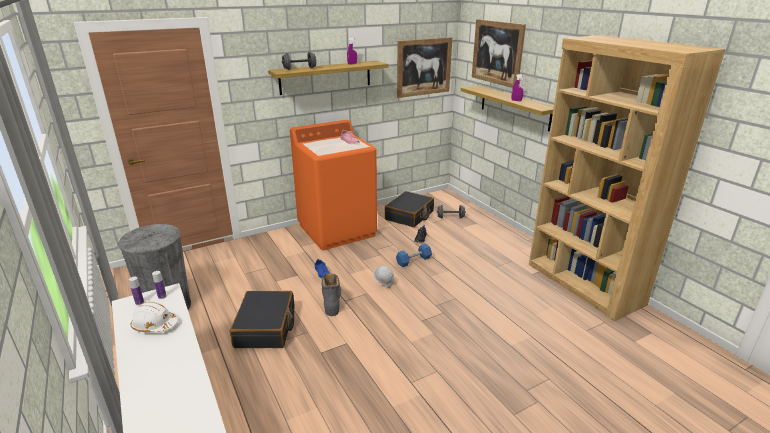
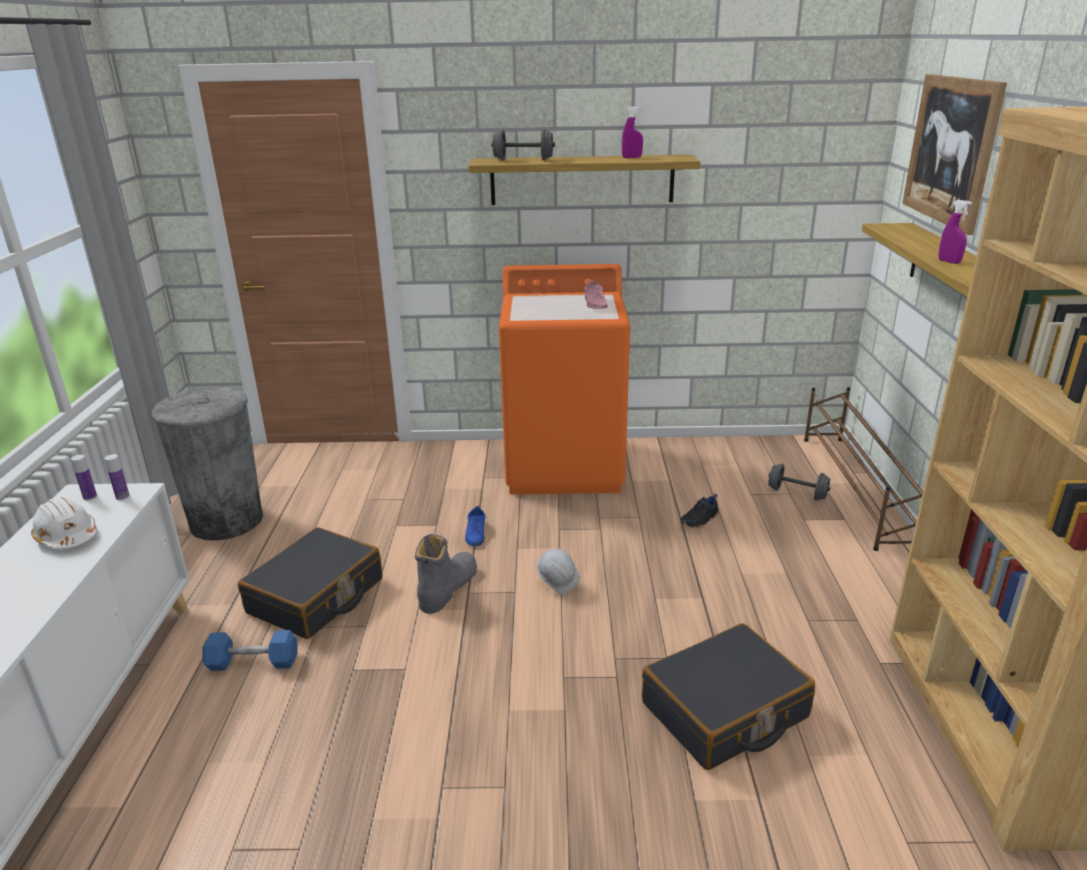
camera: 30 degrees right, 0 degrees up
(409, 216) = (717, 471): black suitcase -> black suitcase (725, 711)
(413, 260) = (650, 558): blue dumbbell -> blue dumbbell (253, 662)
(424, 67) = (803, 175): picture -> none
(471, 210) = (855, 489): none -> brown shoe rack

